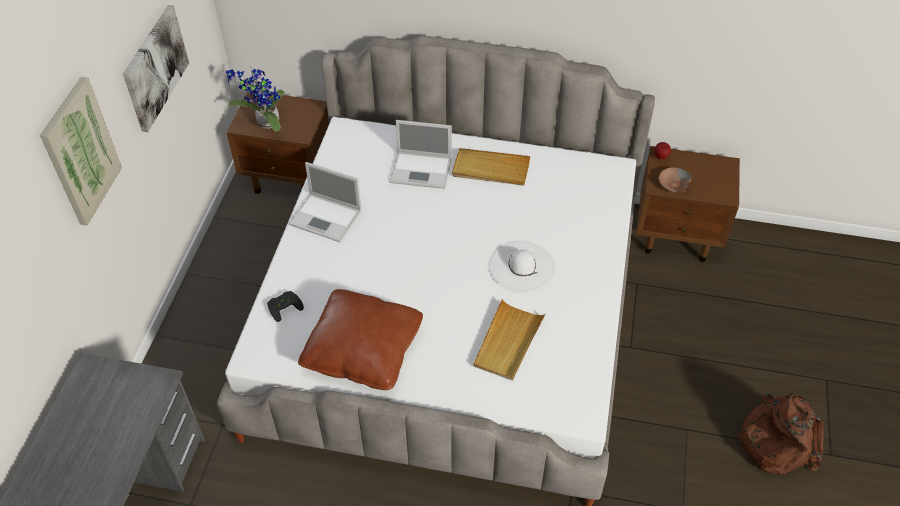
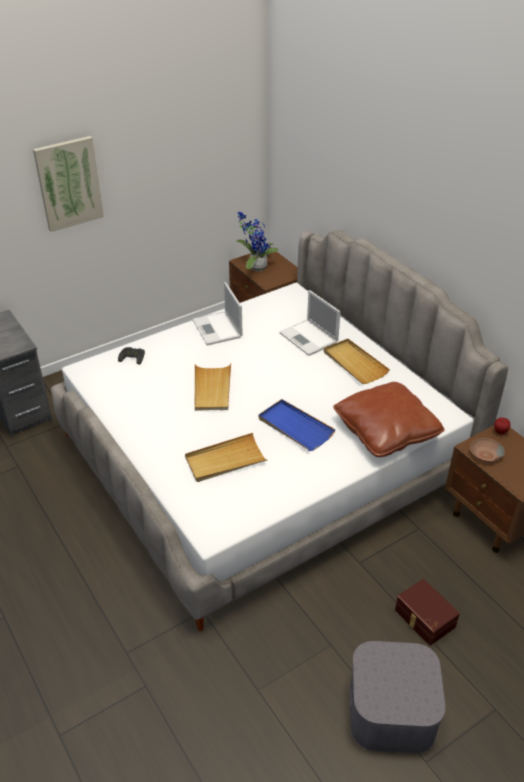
camera: 45 degrees right, 10 degrees down
(155, 67) = (174, 174): picture -> none
(363, 350) = (140, 405): brown pillow -> brown pillow (386, 431)
(406, 284) = (212, 389): none -> beige tray
(521, 267) = (295, 427): white hat -> blue tray
(719, 354) = (424, 619): none -> brown storage box
(776, 440) = (391, 711): brown backpack -> grey storage box

